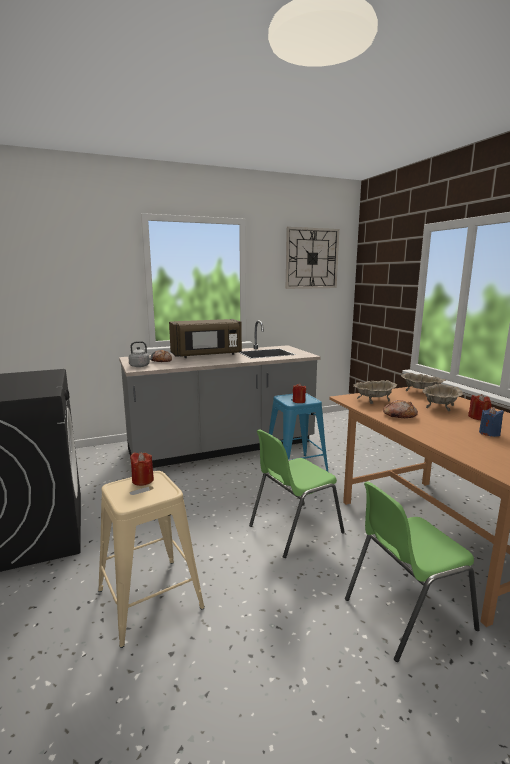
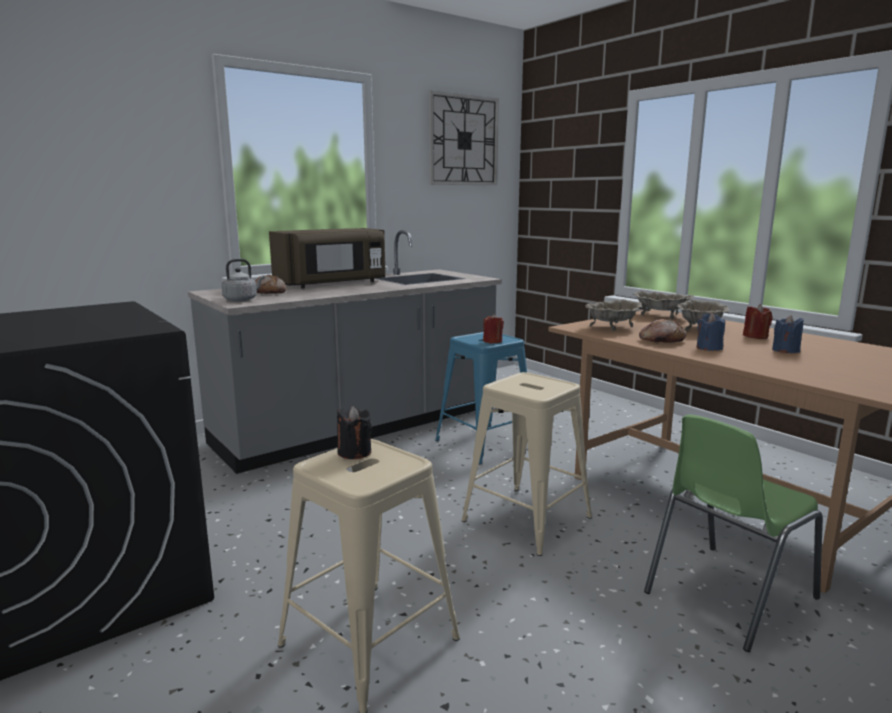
camera: 15 degrees left, 0 degrees up
(143, 480) = (354, 452): red candle -> black candle
(293, 529) = (527, 519): green chair -> beige stool
(429, 425) = (709, 348): none -> blue candle

